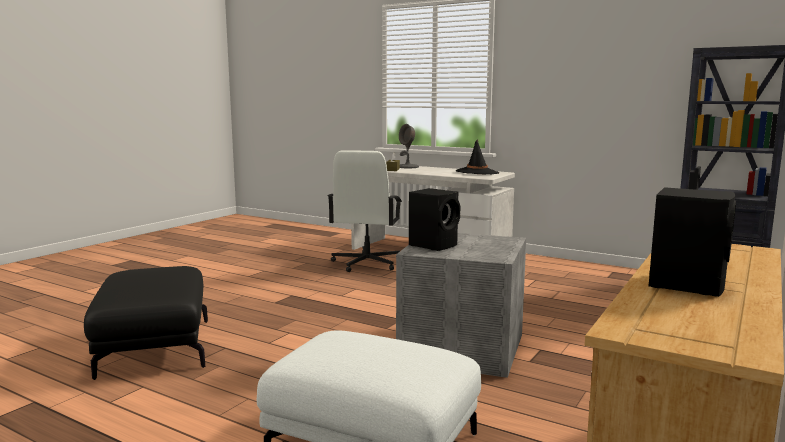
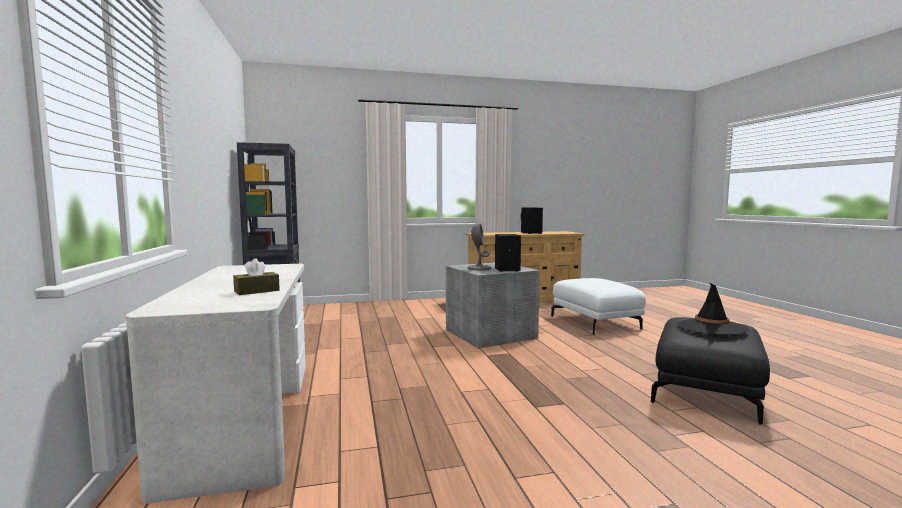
camera: 135 degrees left, 5 degrees down
(366, 263) = (361, 428): white office chair -> none
(407, 167) = (199, 293): grey table lamp -> grey table lamp (479, 268)
(477, 172) = (242, 270): black hat -> black hat (711, 327)

